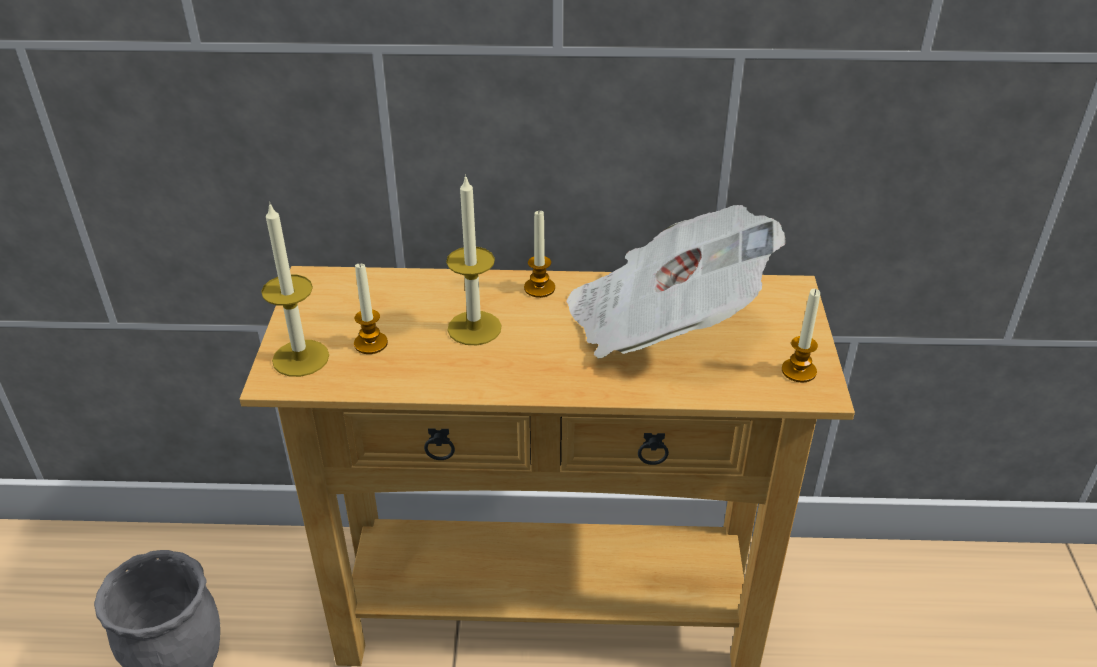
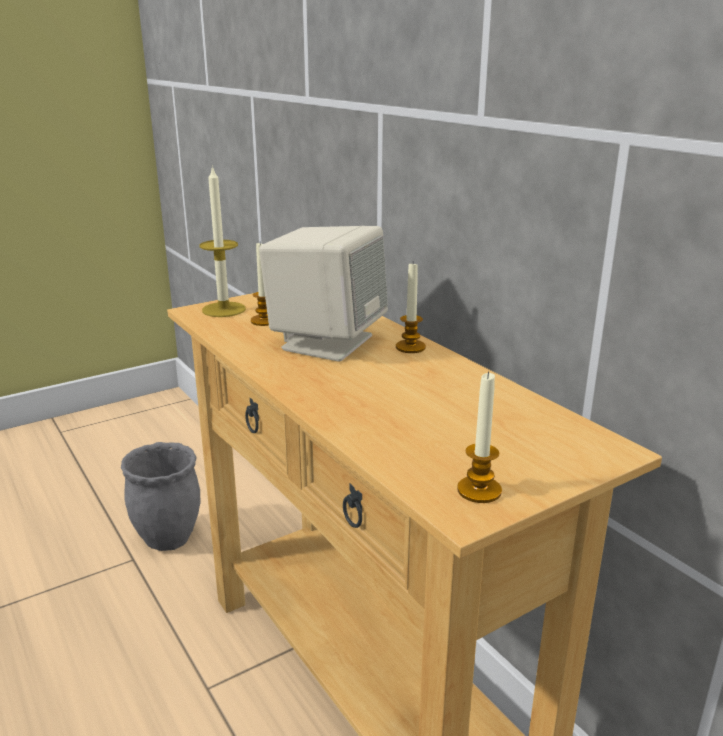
camera: 55 degrees right, 15 degrees down
(474, 328) = (326, 342): candle -> beige speaker
(663, 322) = (445, 403): newspaper -> none

